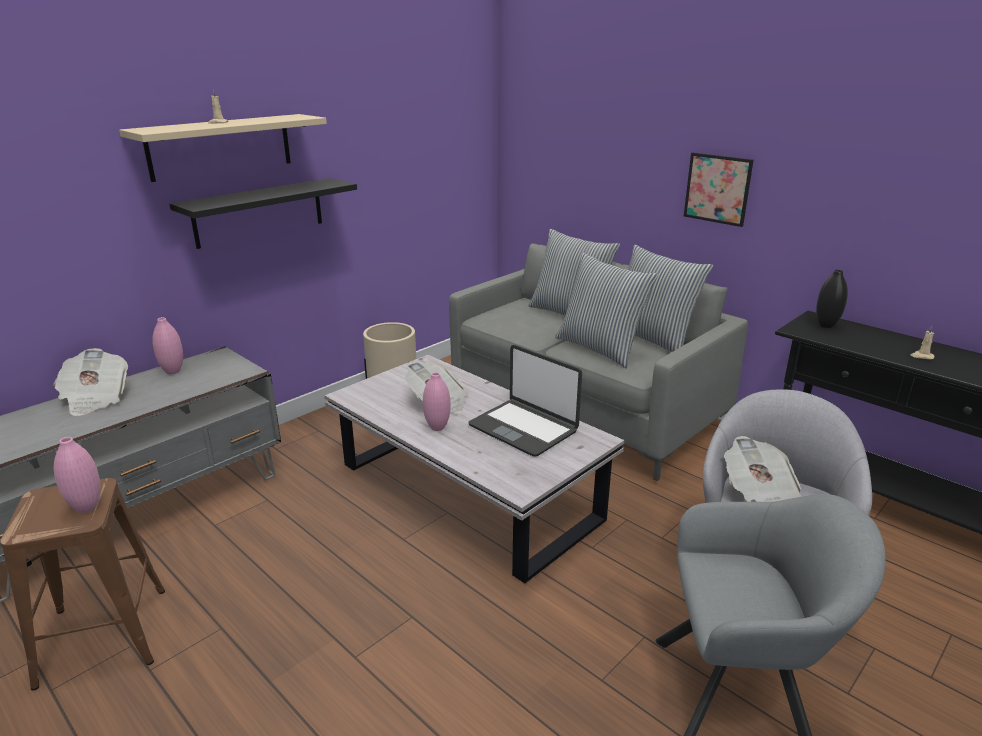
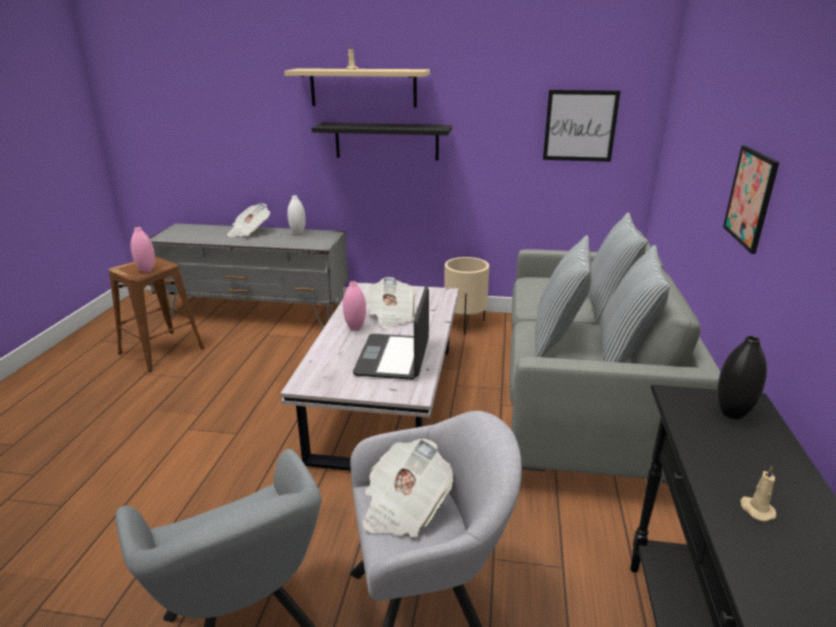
camera: 55 degrees right, 0 degrees up
(173, 371) = (298, 233): pink vase -> white vase
(441, 158) = (580, 126): none -> picture

